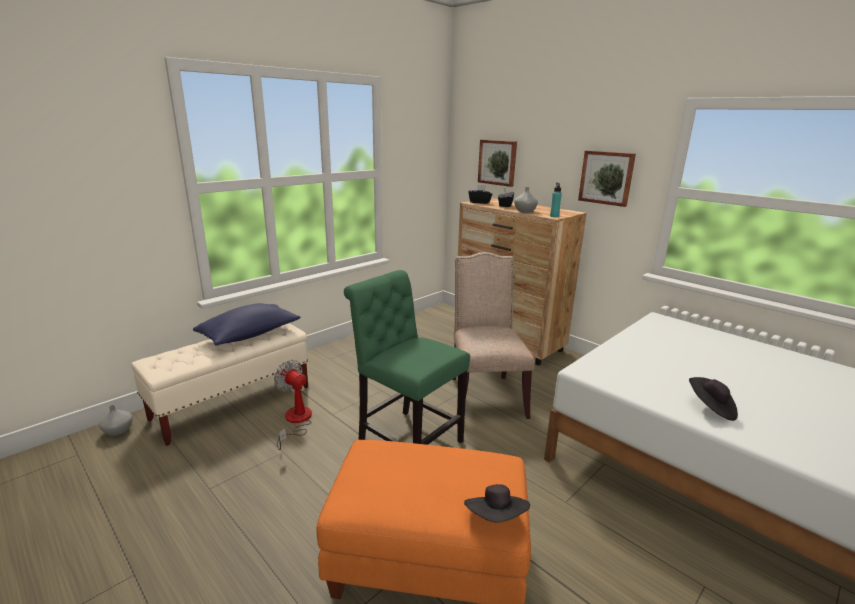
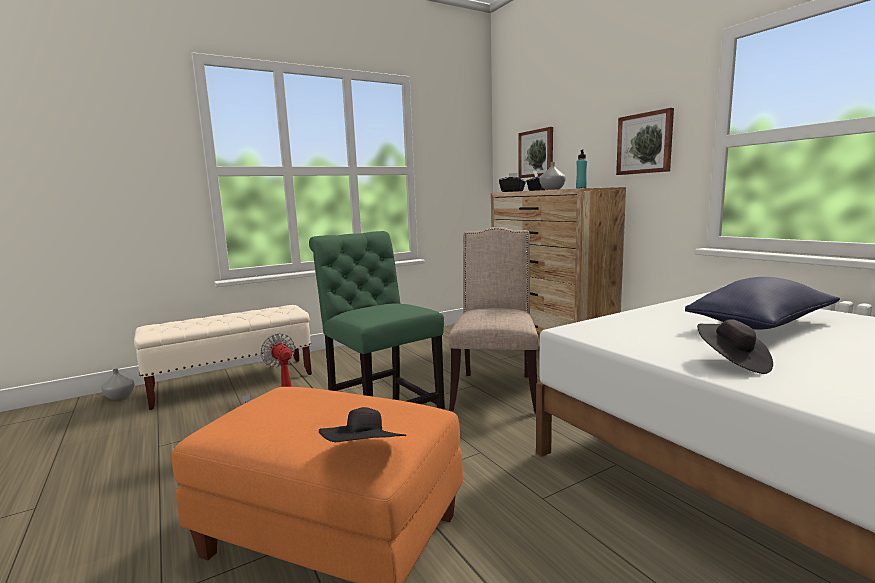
camera: 15 degrees right, 10 degrees down
(250, 335) = (254, 313): blue pillow -> blue pillow (761, 325)

